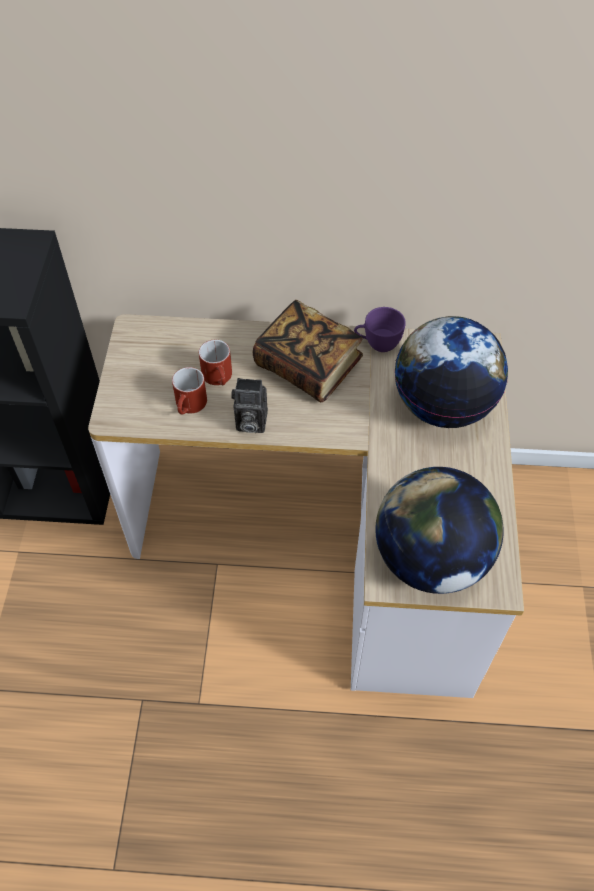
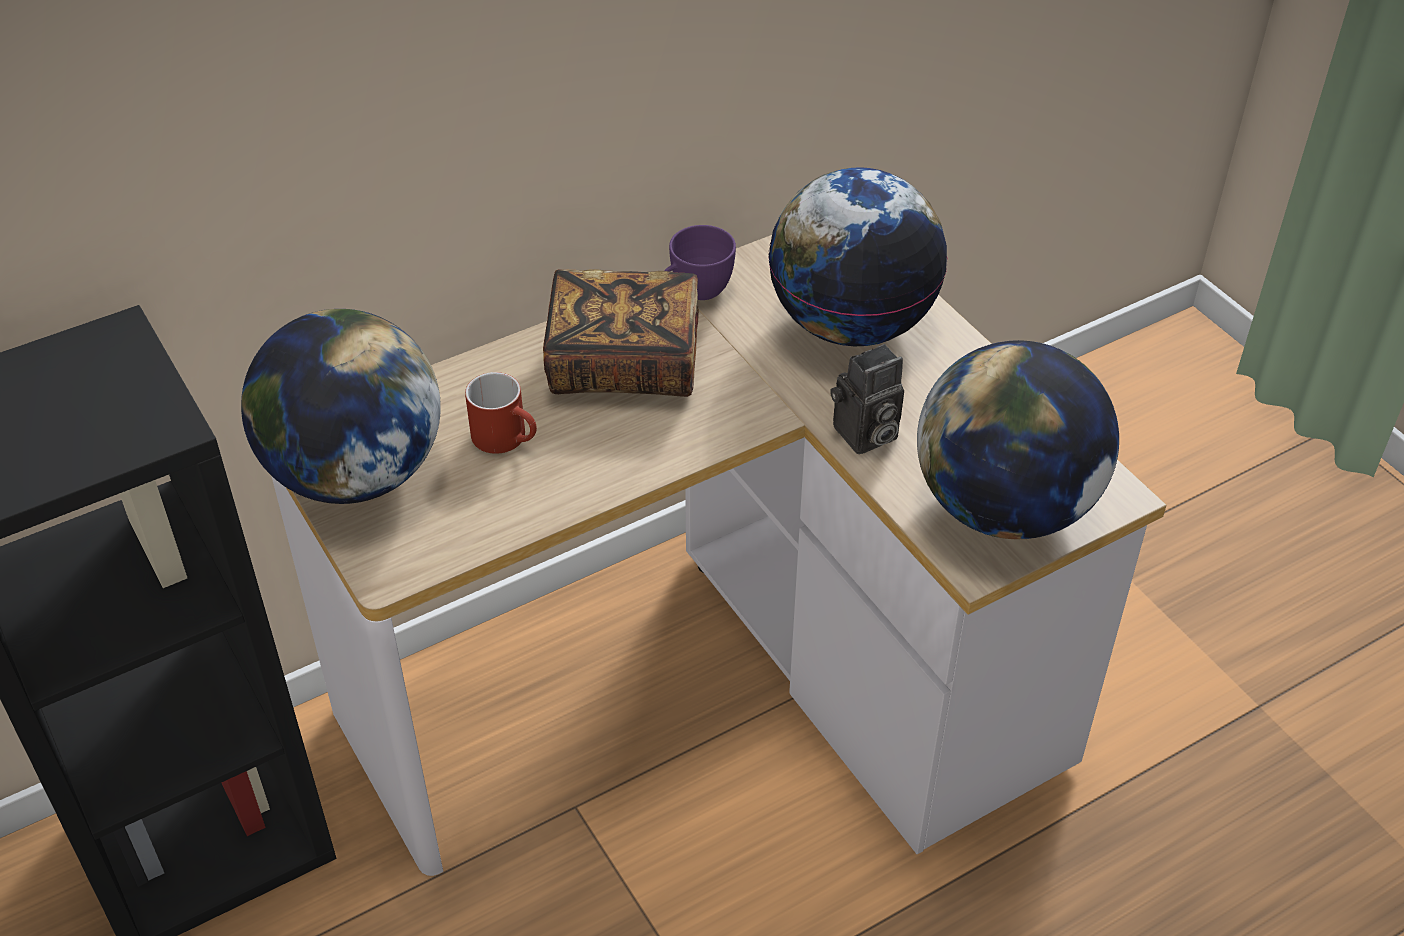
camera: 35 degrees left, 10 degrees down
(138, 359) = (355, 474): none -> globe
(190, 406) = (499, 496): red mug -> none
(249, 422) = (608, 473): camera -> camera (864, 436)

